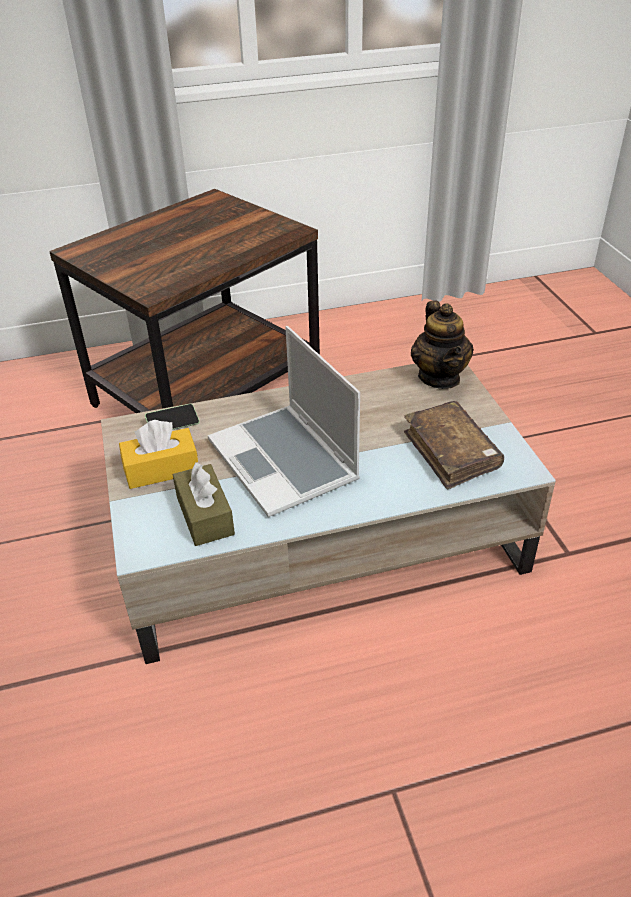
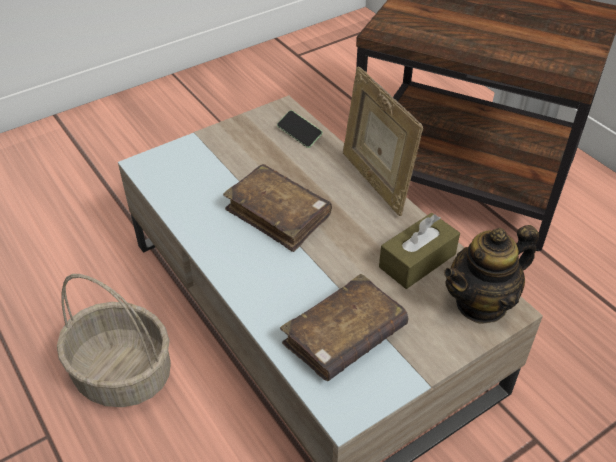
camera: 70 degrees right, 5 degrees up
(161, 469) = (239, 146): yellow tissue box -> none
(205, 515) = (192, 186): brown tissue box -> brown tissue box (417, 260)
(274, 394) = (375, 181): none -> picture frame
(285, 461) = (278, 215): laptop -> brown book
(334, 706) = (121, 374): none -> basket

